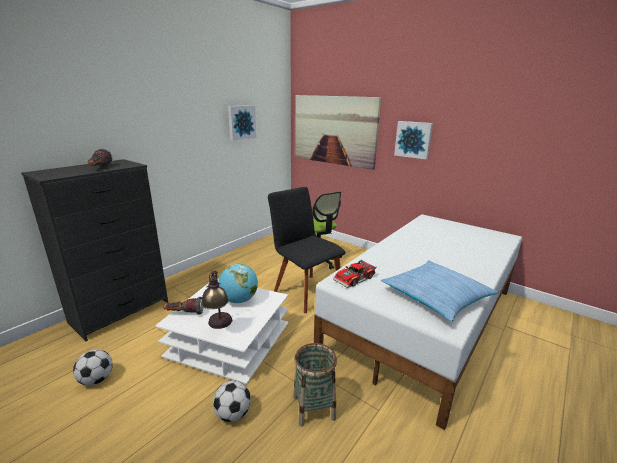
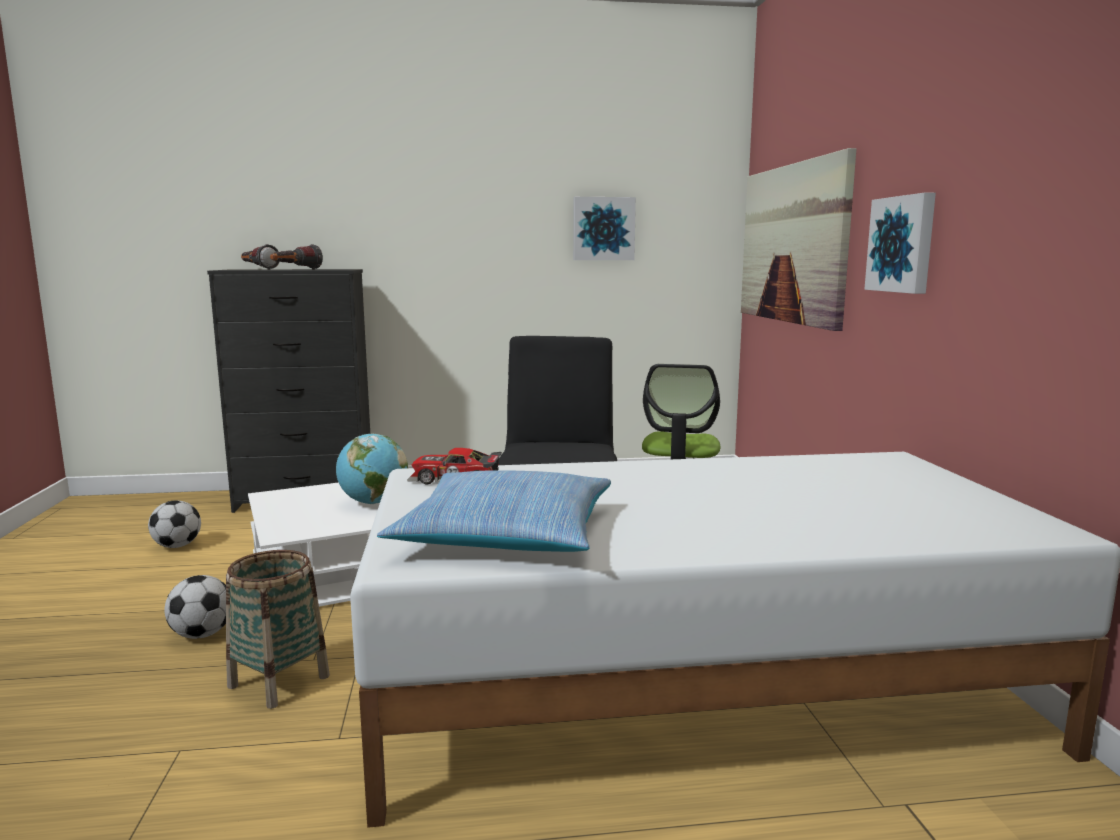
camera: 45 degrees right, 10 degrees down
(184, 313) = (294, 493): flashlight -> flashlight (257, 269)
(219, 327) = (292, 517): table lamp -> none

